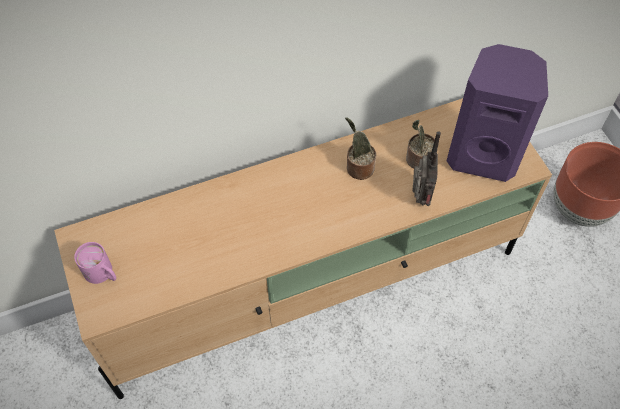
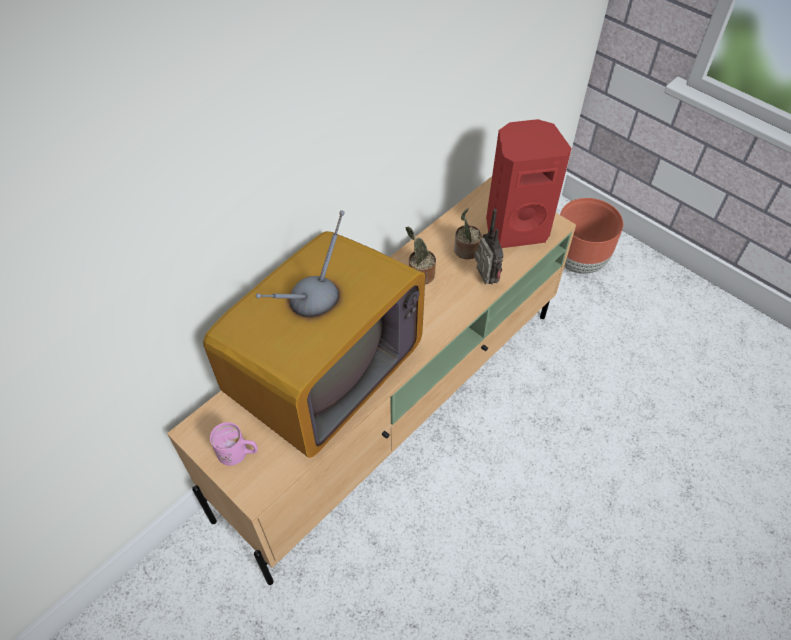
camera: 25 degrees left, 5 degrees down
(215, 231) = (324, 374): none -> television
(483, 155) = (515, 228): purple speaker -> red speaker

